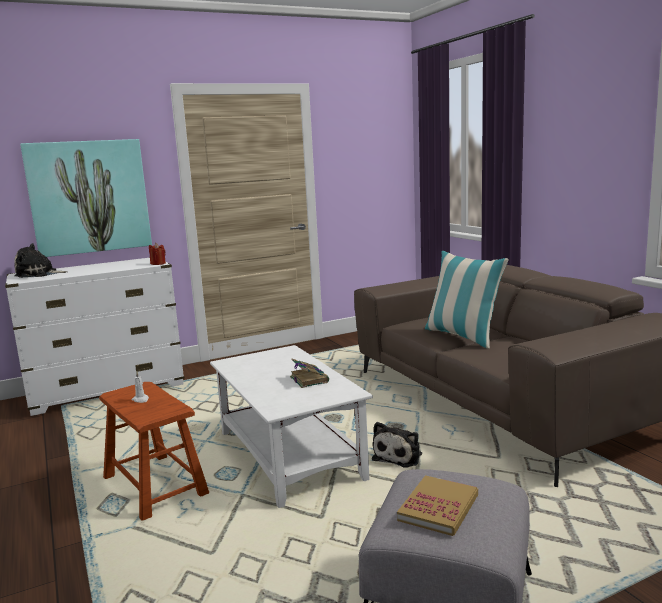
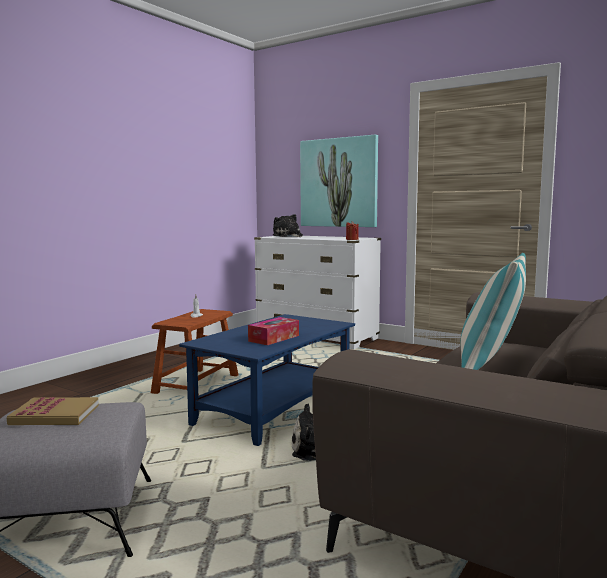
camera: 60 degrees right, 5 degrees down
(290, 456) = (274, 409): white coffee table -> blue coffee table
(308, 379) = (274, 338): book -> tissue box

